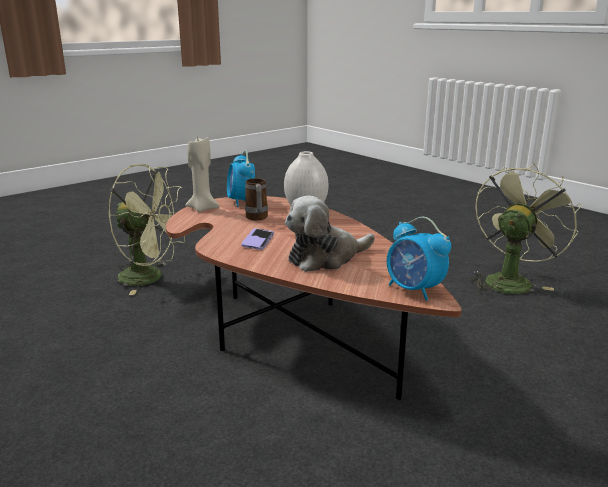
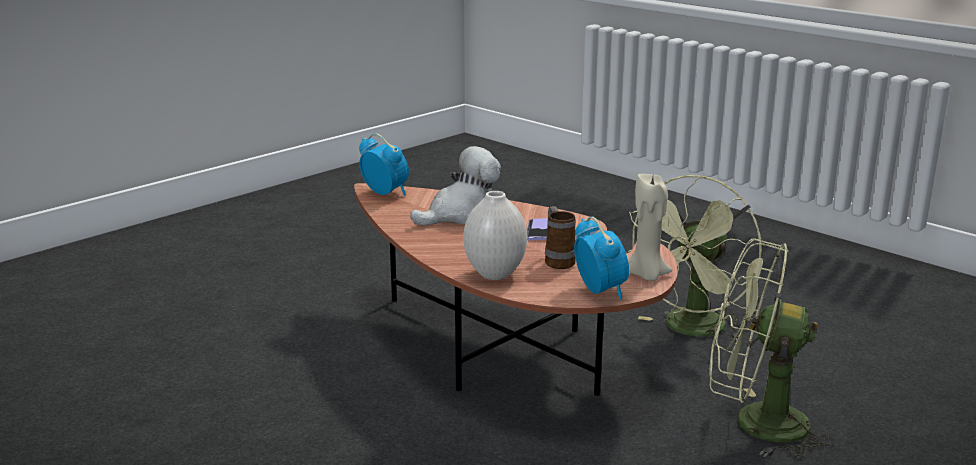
camera: 175 degrees right, 0 degrees up
(510, 280) = (157, 446): green fan -> green fan (691, 330)

